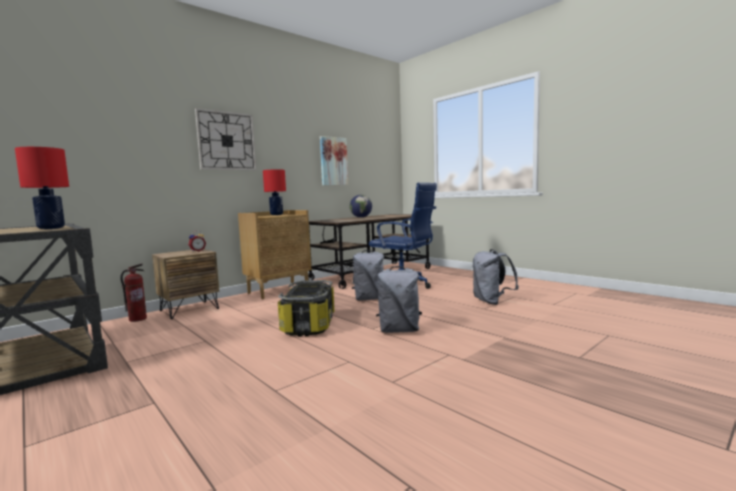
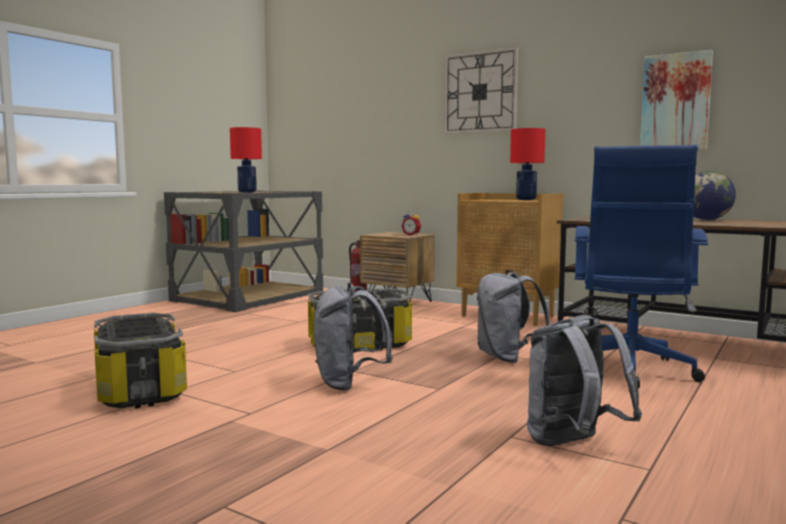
camera: 75 degrees right, 0 degrees up
(382, 396) = (139, 390): none -> storage box

